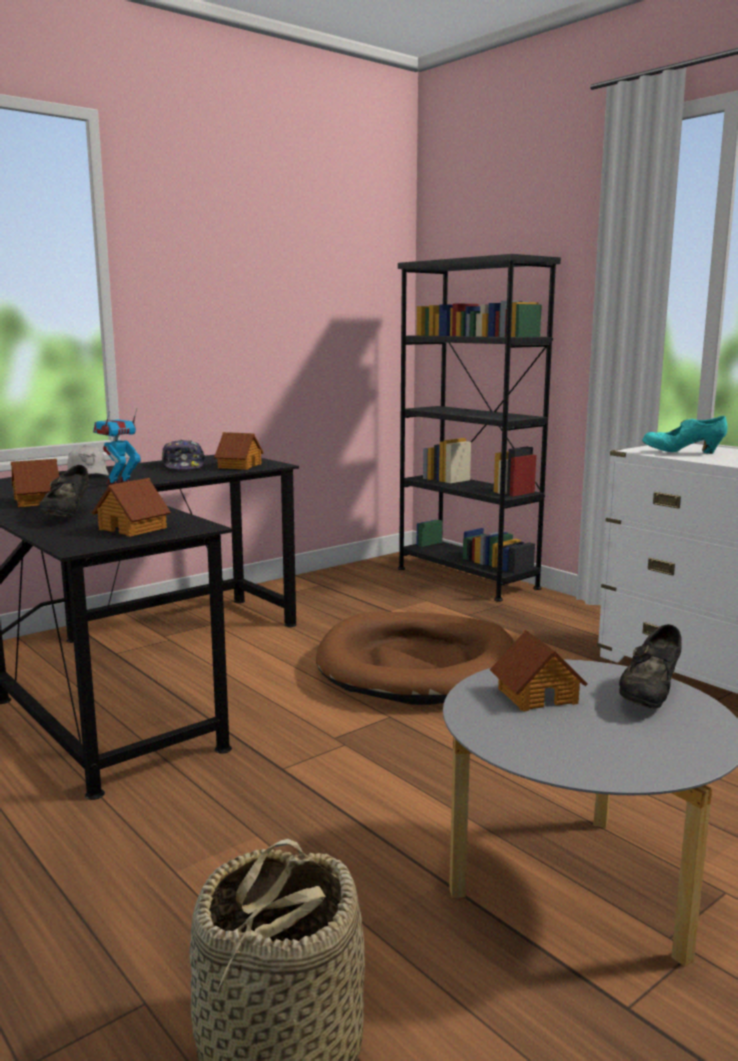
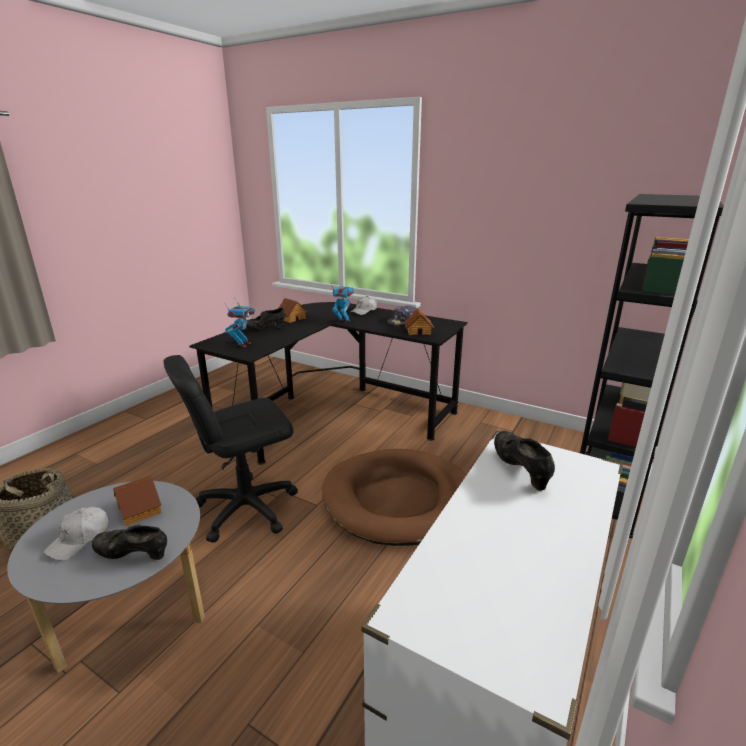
camera: 70 degrees right, 10 degrees up
(133, 528) = (243, 344): toy house -> toy robot
(357, 772) = (246, 508): none -> black office chair
(604, 735) = (79, 539): none -> white cap
(682, 453) = (520, 470): turquoise shoe -> black shoe

